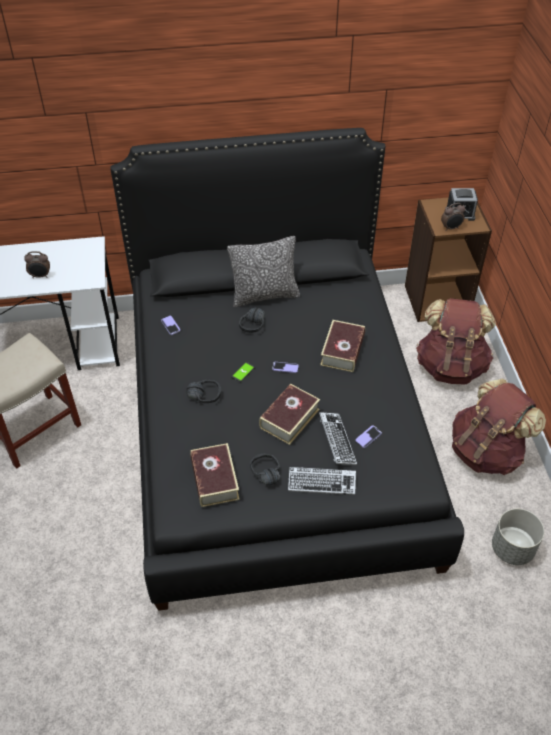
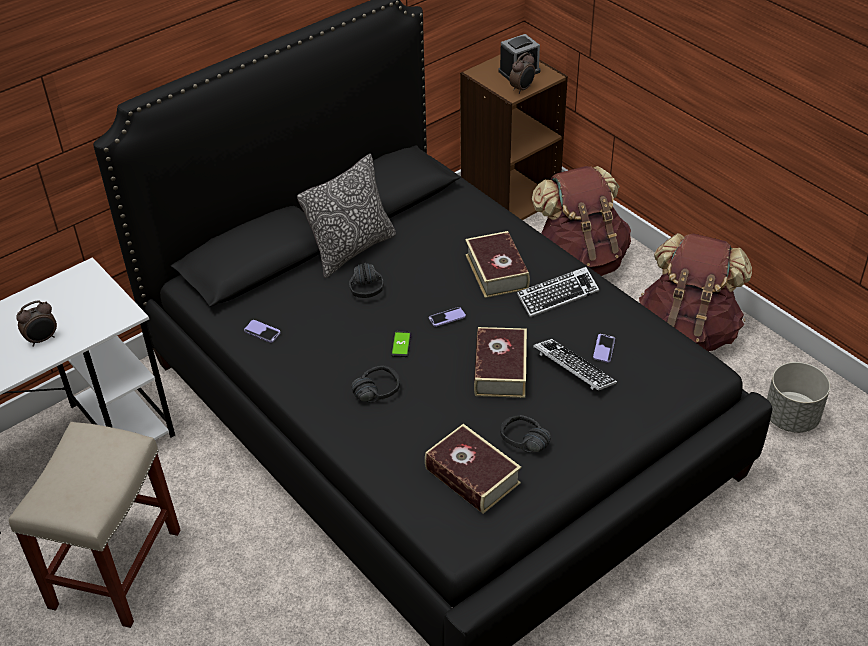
camera: 30 degrees left, 5 degrees down
(321, 483) = (595, 420): keyboard -> keyboard (557, 296)

